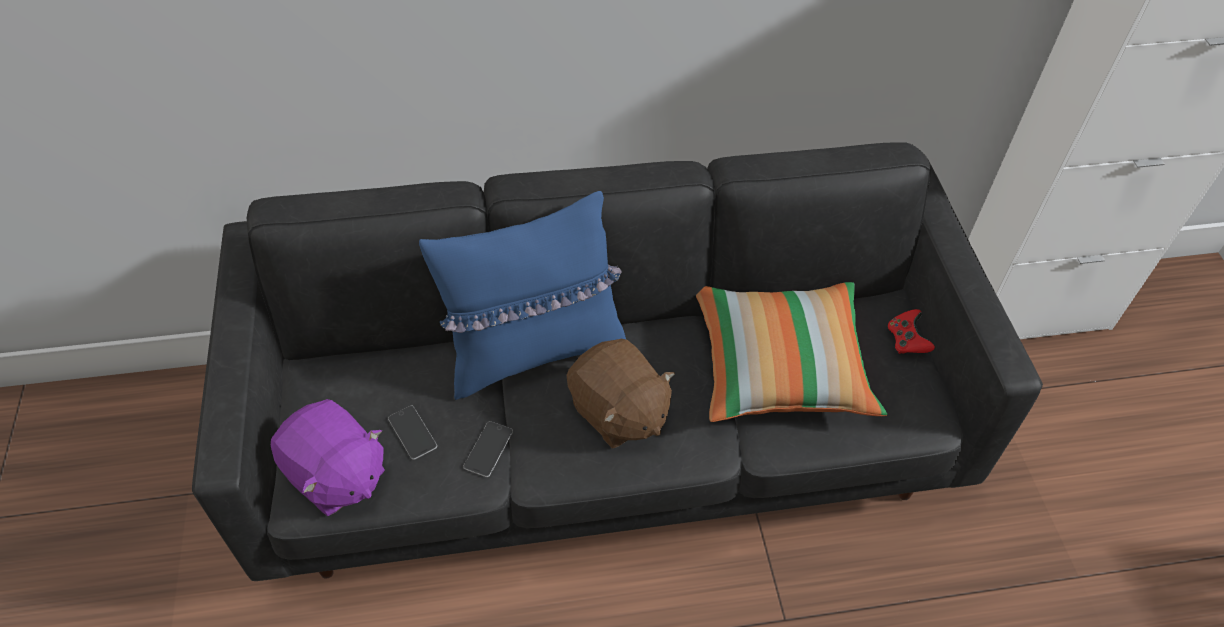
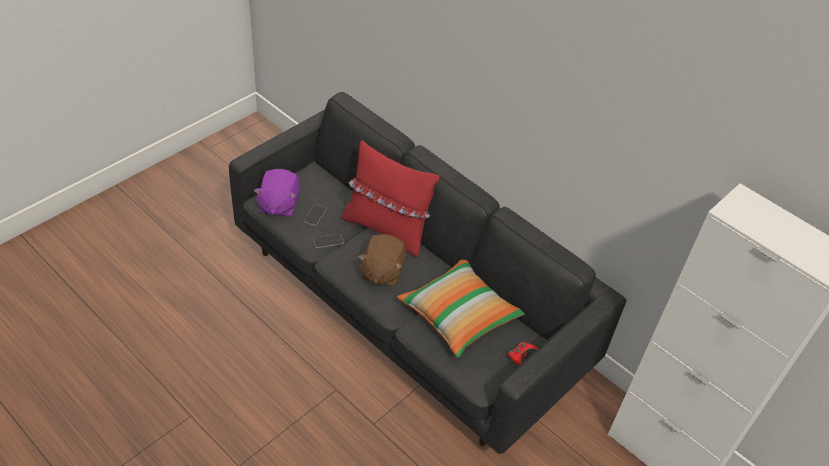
camera: 50 degrees right, 5 degrees down
(534, 351) = (387, 229): blue pillow -> red pillow

